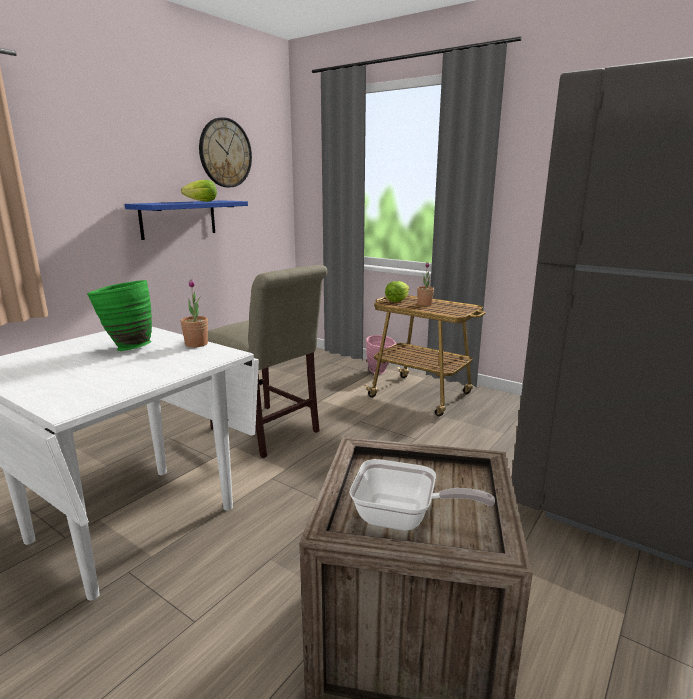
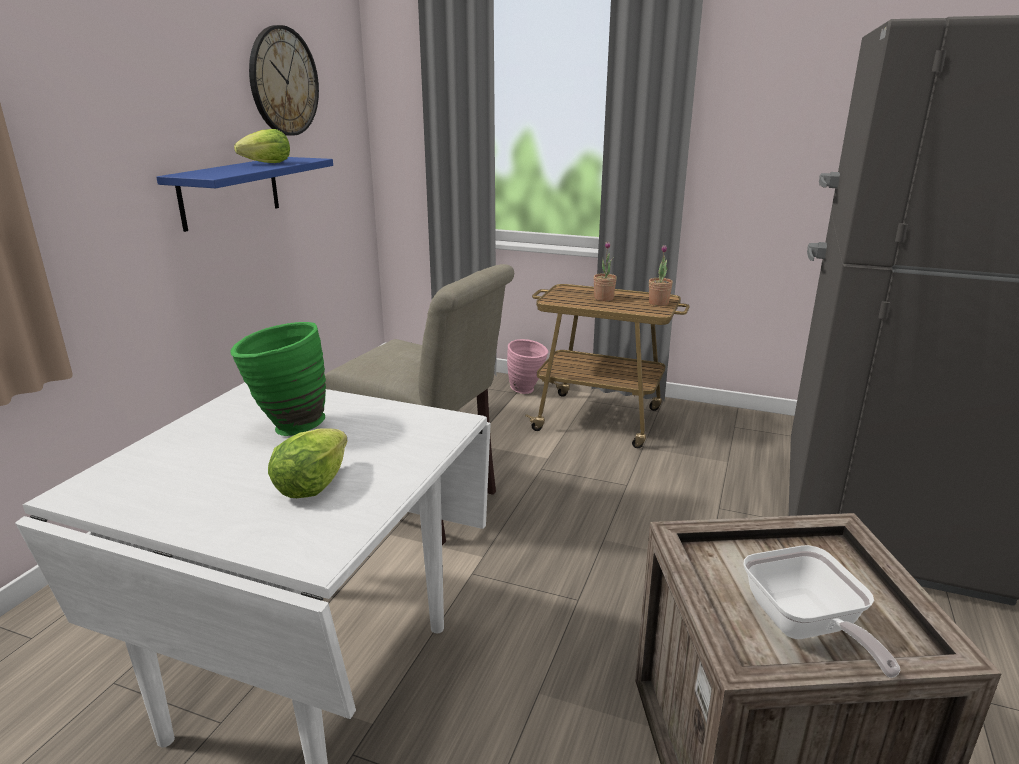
camera: 15 degrees left, 5 degrees up
(196, 344) = (388, 409): potted plant -> potted plant (658, 303)
(397, 300) = (562, 295): lettuce -> lettuce (312, 485)
(403, 519) = (805, 628): frying pan -> frying pan turned 75 degrees clockwise

